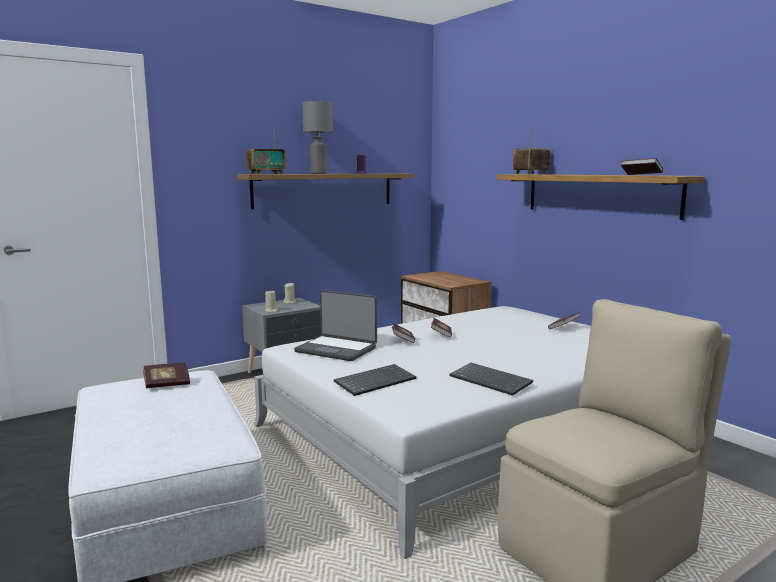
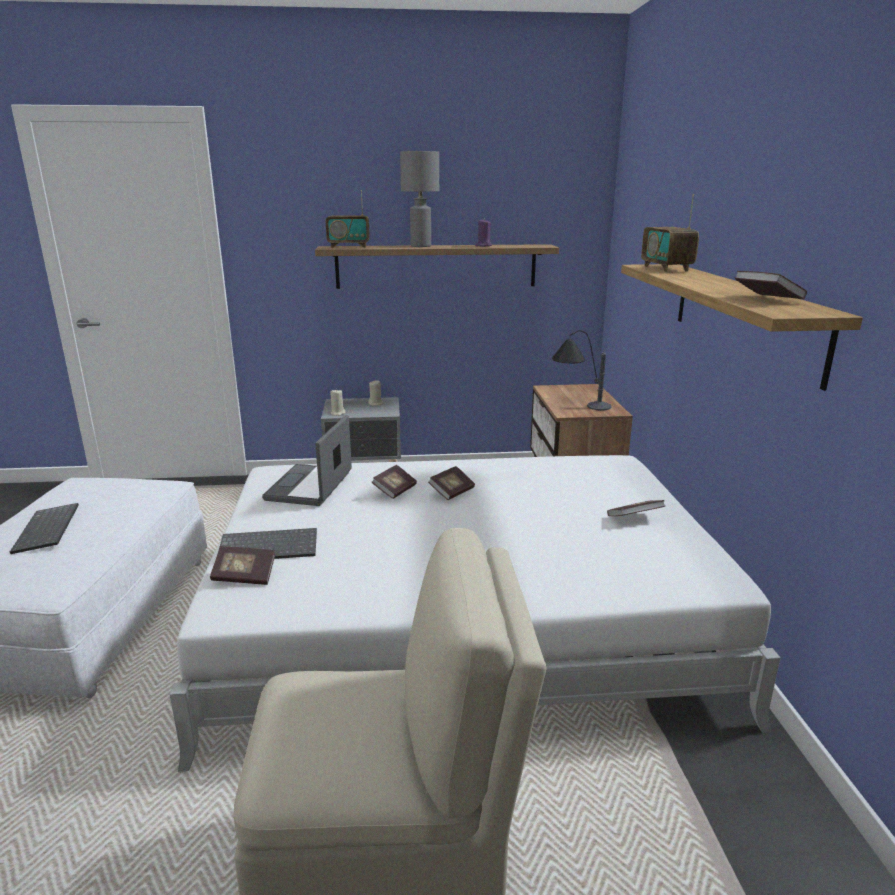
camera: 30 degrees right, 10 degrees up
(167, 384) = (116, 493): book -> book (244, 576)
(337, 349) = (311, 486): laptop -> laptop turned 45 degrees clockwise
(446, 279) = (577, 401): none -> table lamp
(492, 380) = (390, 586): keyboard -> keyboard (48, 530)
(531, 174) = (666, 269): radio -> radio turned 90 degrees counterclockwise

